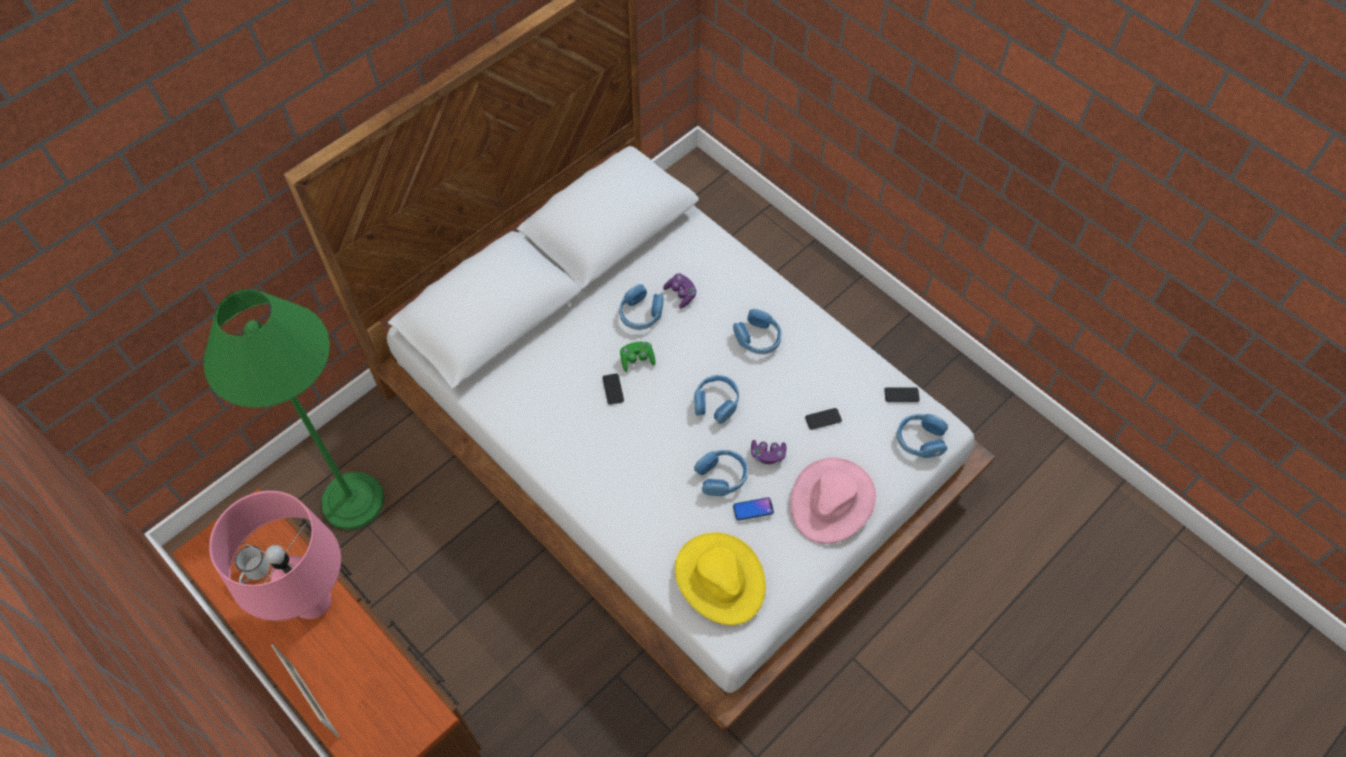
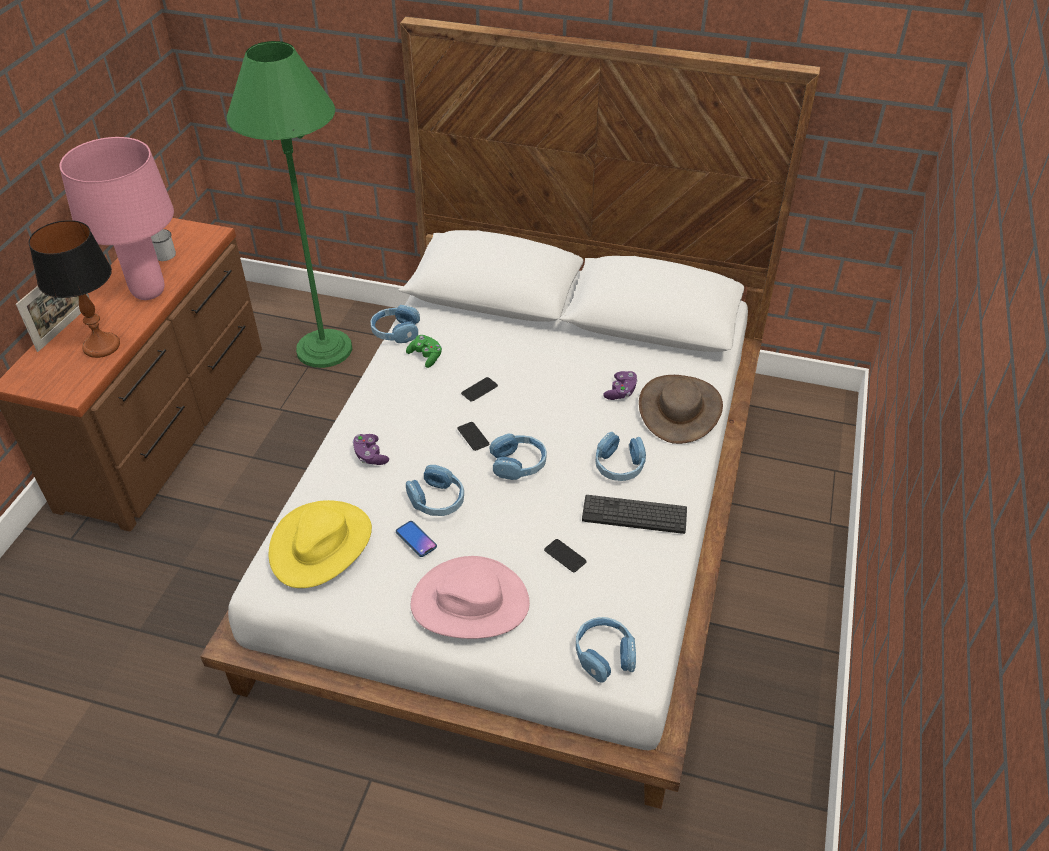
camera: 60 degrees right, 15 degrees down
(374, 671) = (102, 346): none -> table lamp
(637, 360) = (523, 392): green game controller -> green game controller (426, 356)
(641, 313) = (576, 375): blue headphones -> blue headphones (395, 331)
(725, 268) = (680, 409): none -> brown hat
(767, 455) = (488, 528): purple game controller -> purple game controller (370, 456)
(811, 355) = (634, 515): none -> keyboard
(901, 395) = (649, 613): phone -> phone (473, 436)

